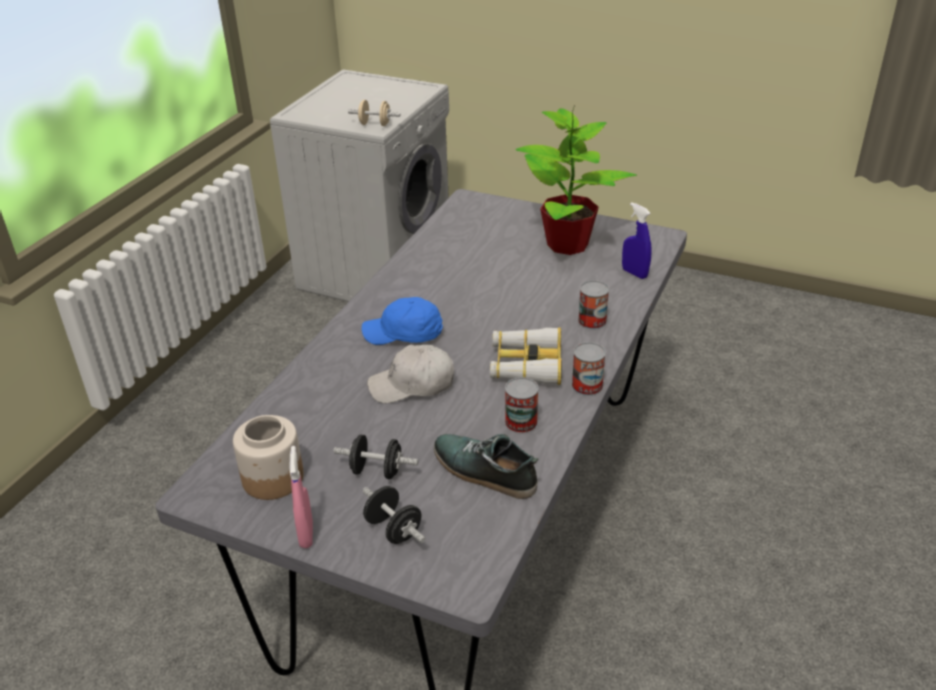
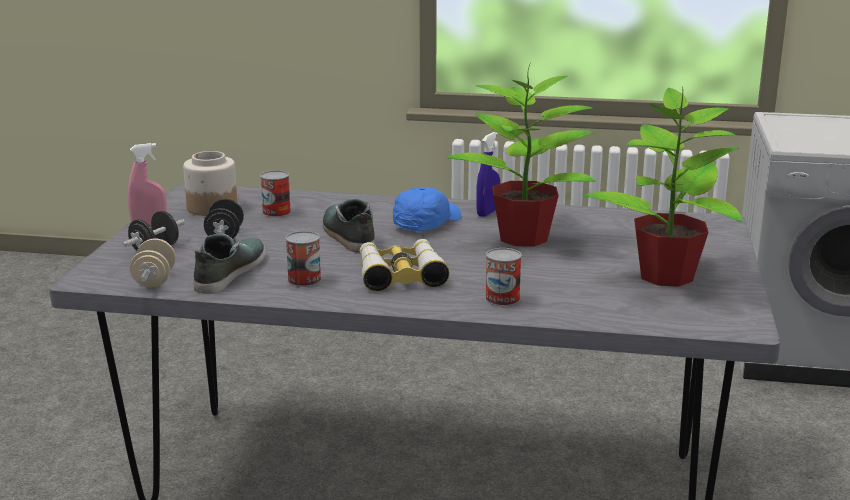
camera: 75 degrees right, 15 degrees down
(375, 124) = (797, 144): beige dumbbell -> beige dumbbell (154, 280)
(404, 334) = (426, 223): blue cap -> blue cap turned 45 degrees clockwise
(412, 385) = (347, 235): white cap -> shoe
(464, 288) = (525, 237): none -> potted plant
(587, 386) = (375, 304): can -> can (276, 212)
(634, 273) = (629, 315): blue spray bottle -> blue spray bottle (487, 213)

